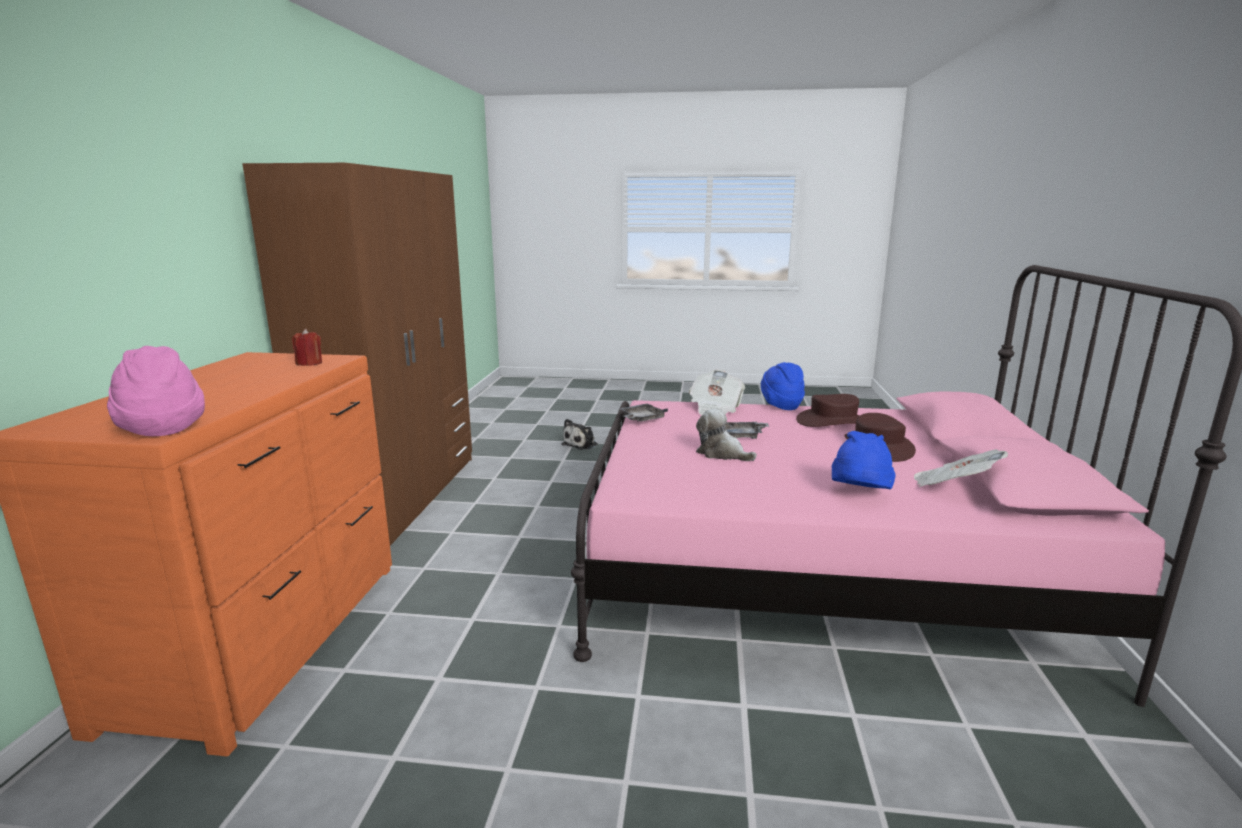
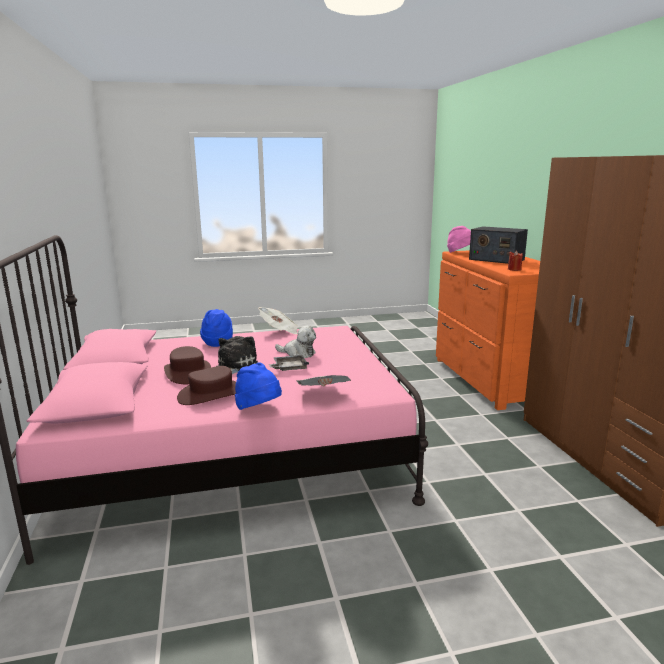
camera: 160 degrees right, 0 degrees up
(215, 390) = (496, 259): none -> radio
(581, 444) = (592, 610): plush toy -> plush toy (235, 367)
(641, 419) = (375, 370): grey tray -> none
(952, 488) = (162, 351): newspaper -> newspaper (279, 331)

